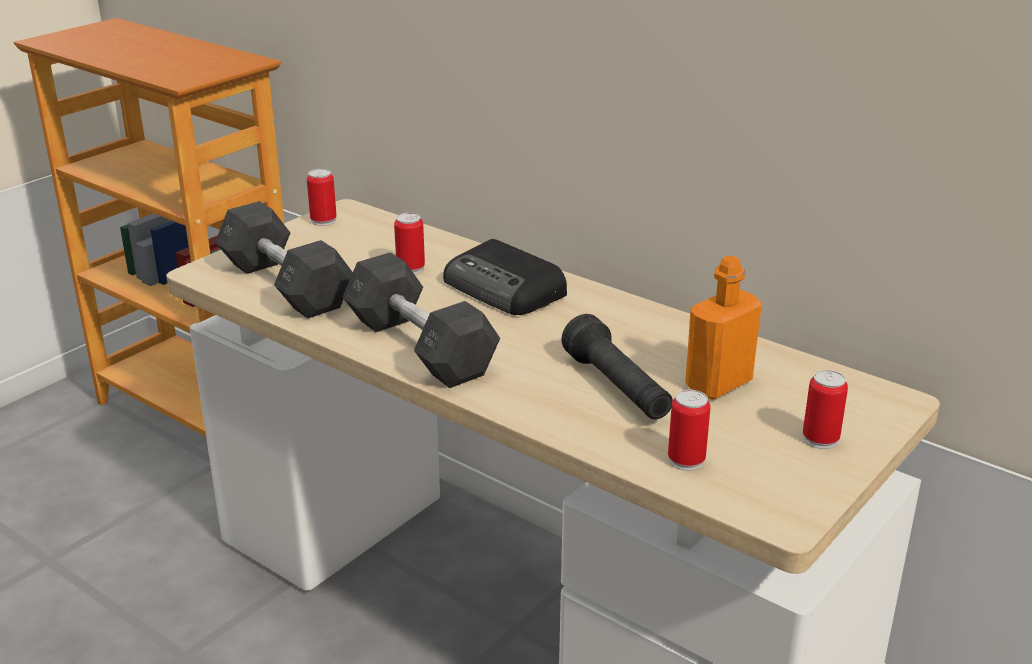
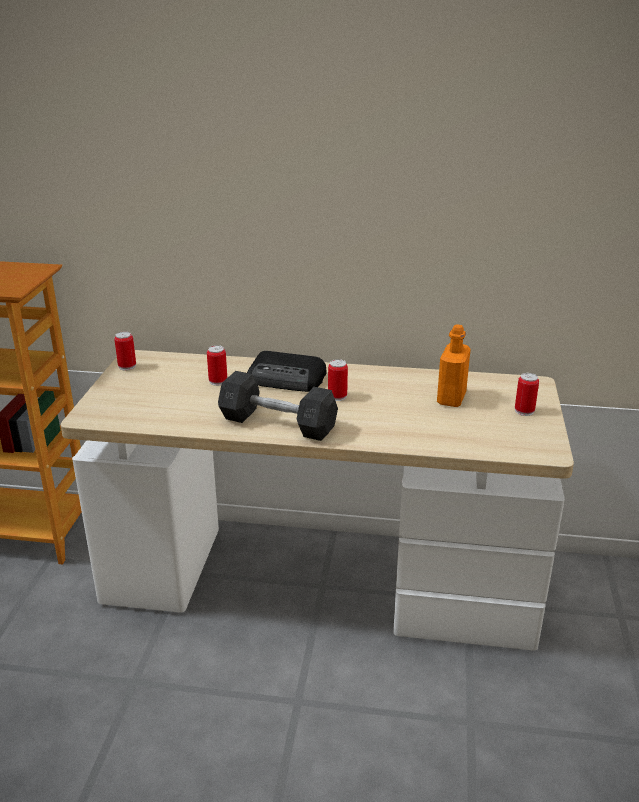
camera: 30 degrees left, 0 degrees up
(285, 285) = (152, 411): grey dumbbell -> none
(617, 388) = (406, 415): black flashlight -> none
(686, 460) = (478, 440): can -> can (337, 396)

